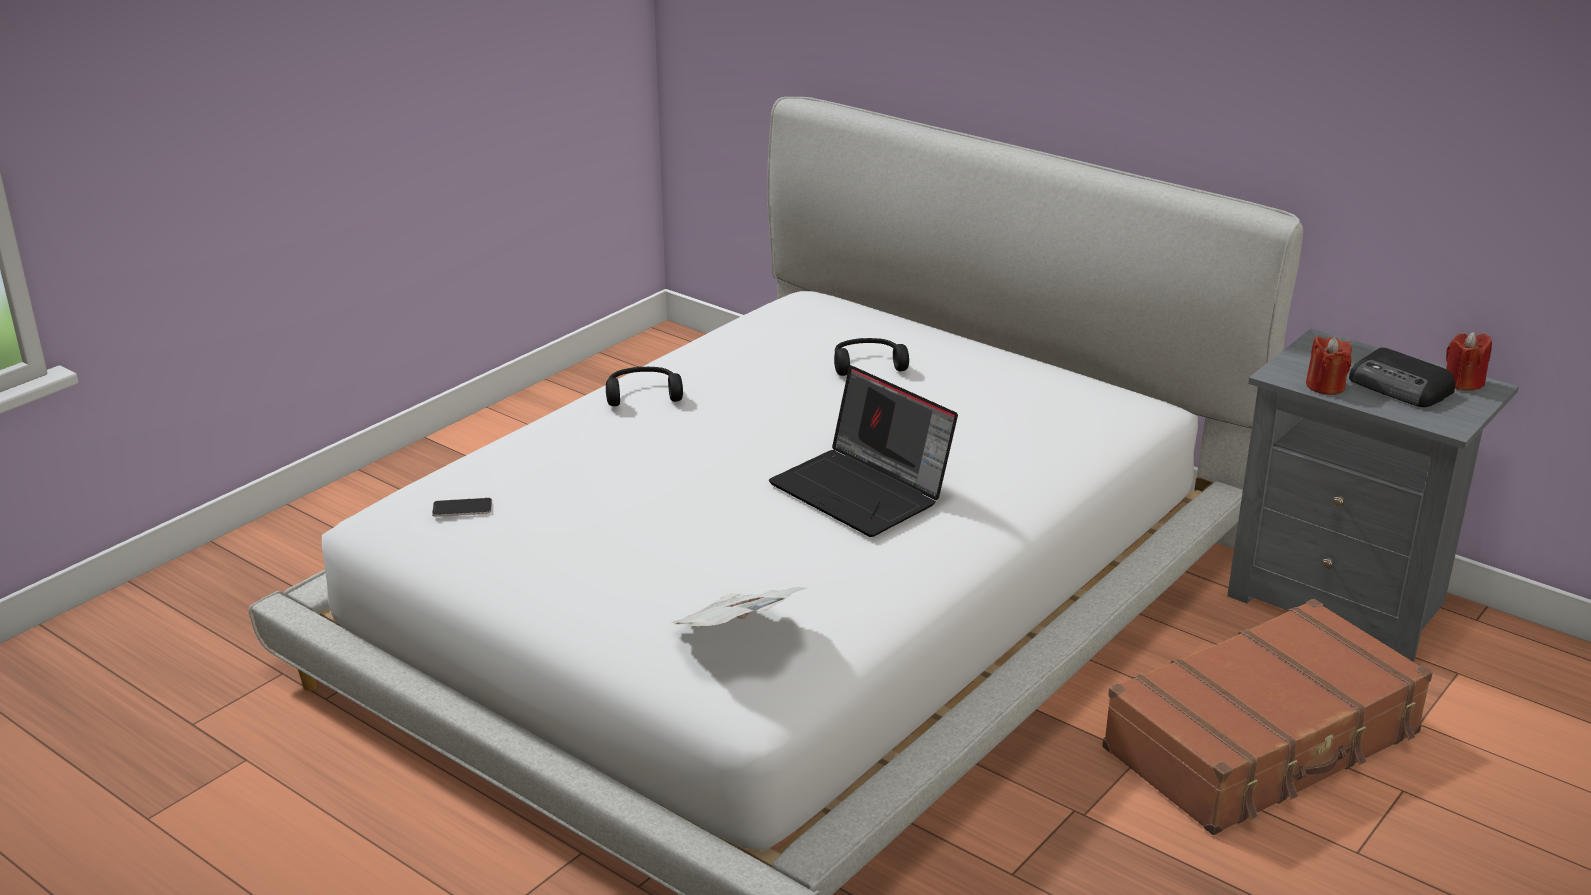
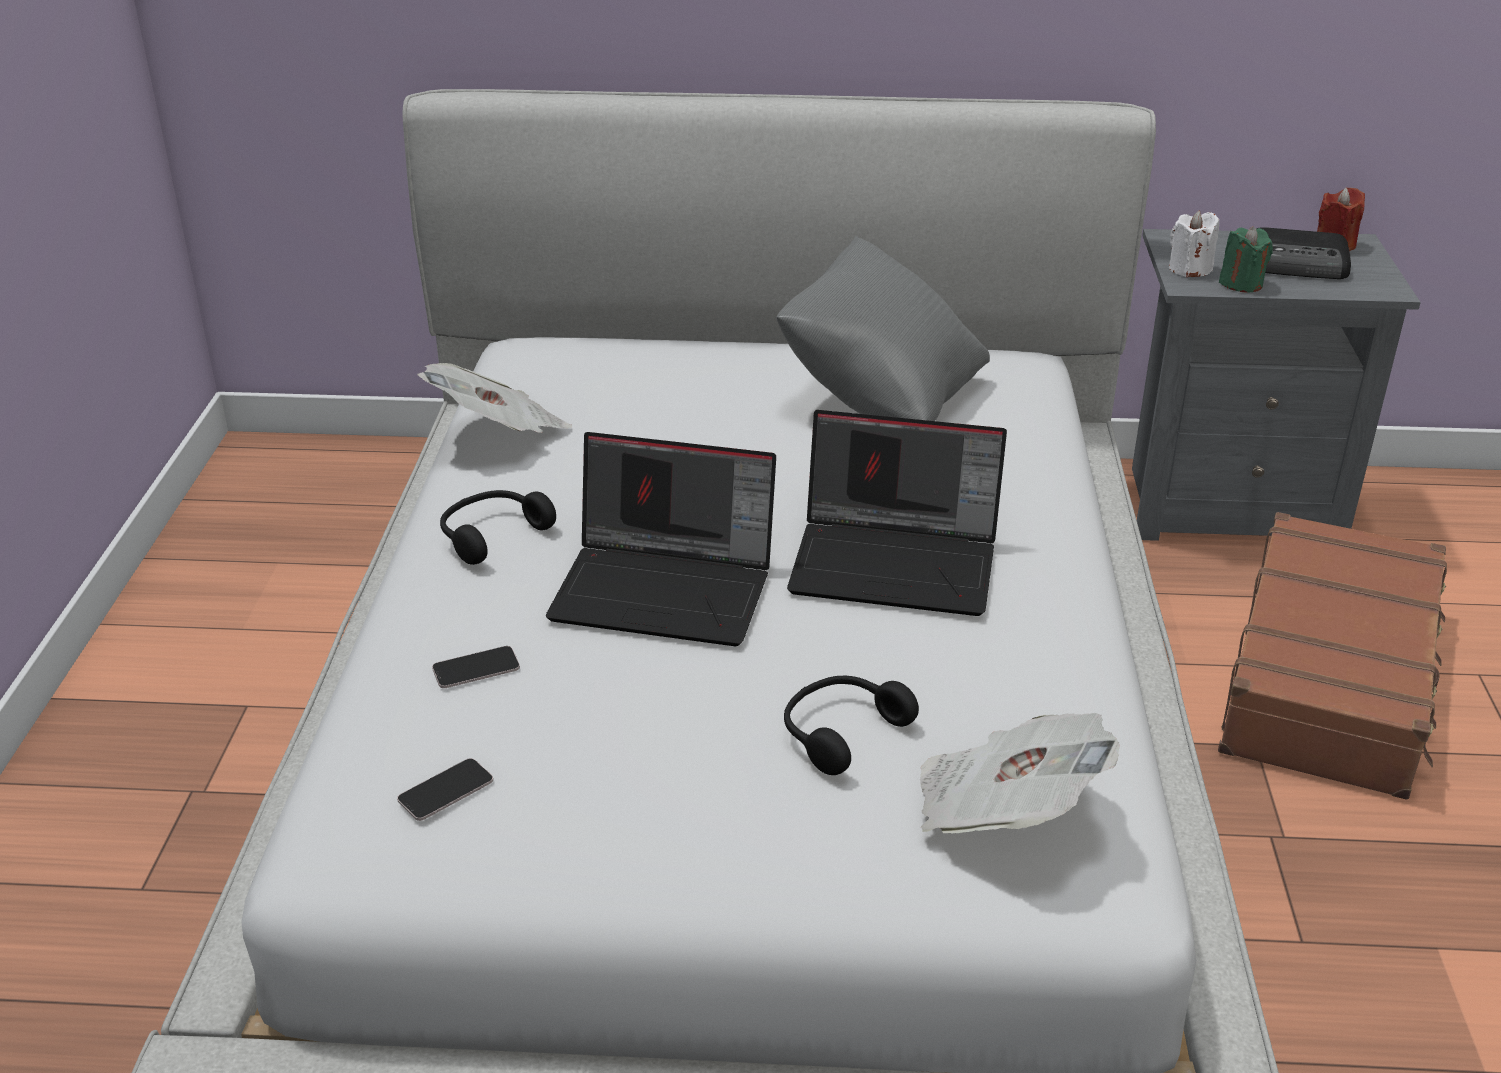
camera: 35 degrees left, 5 degrees up
(548, 458) = (476, 668): none -> phone
(703, 456) = (667, 589): none -> laptop
(720, 341) = (499, 432): none -> newspaper
(867, 365) = (705, 406): black headphones -> black headphones (840, 732)
(996, 396) = (880, 398): none -> grey pillow
(1298, 365) = (1189, 269): none -> white candle
(1325, 386) = (1241, 284): red candle -> green candle

